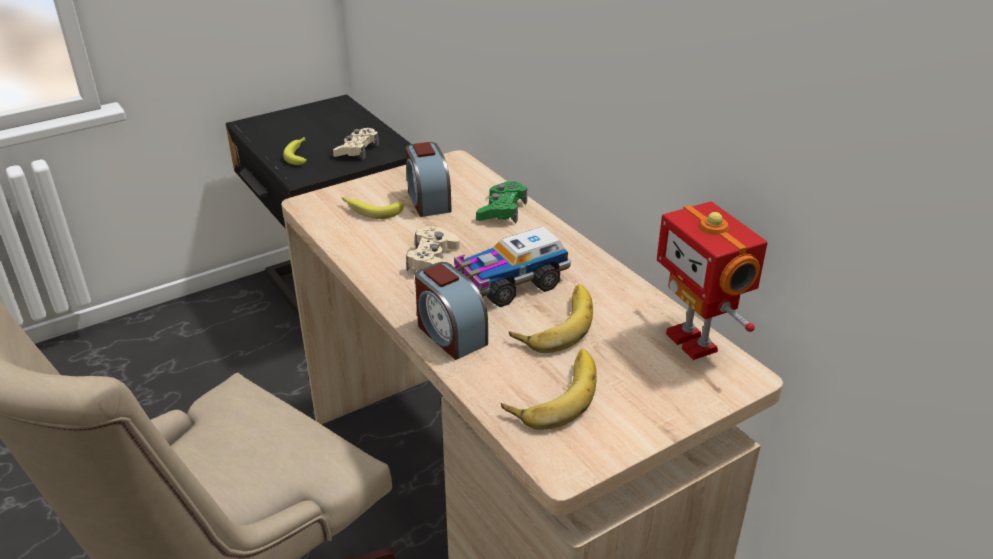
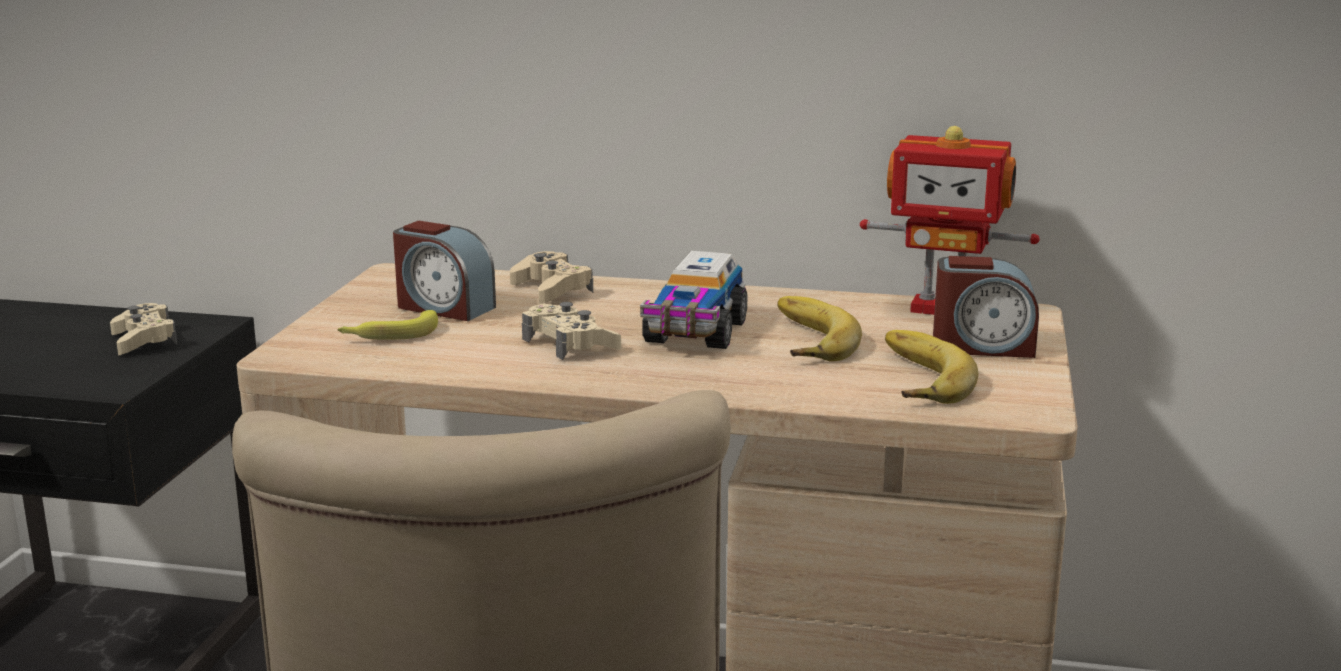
camera: 45 degrees left, 15 degrees down
(299, 154) = (55, 369): banana -> none
(450, 334) = (725, 382): alarm clock -> alarm clock (982, 347)
(502, 210) = (551, 289): green game controller -> beige game controller

